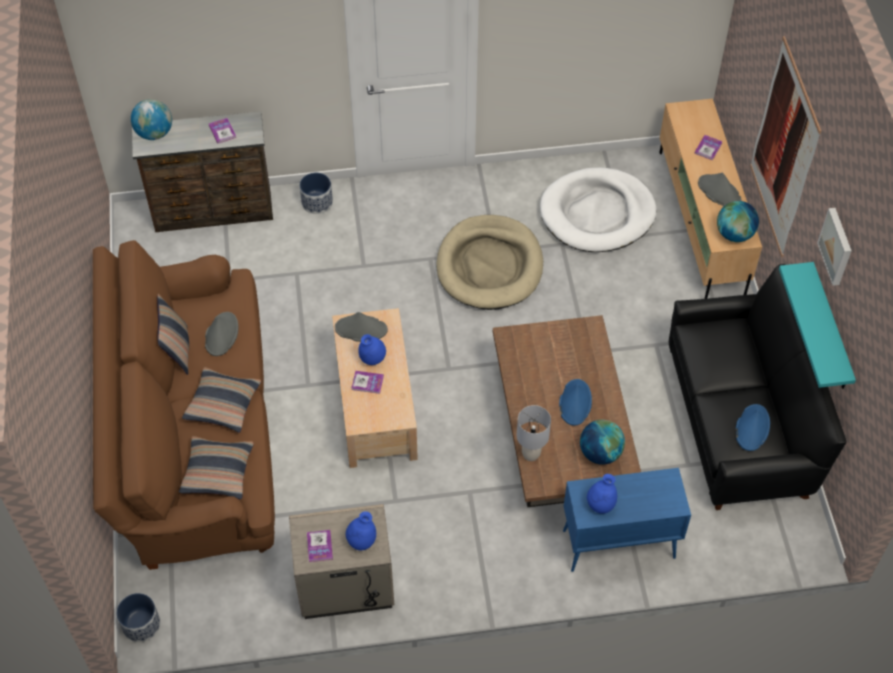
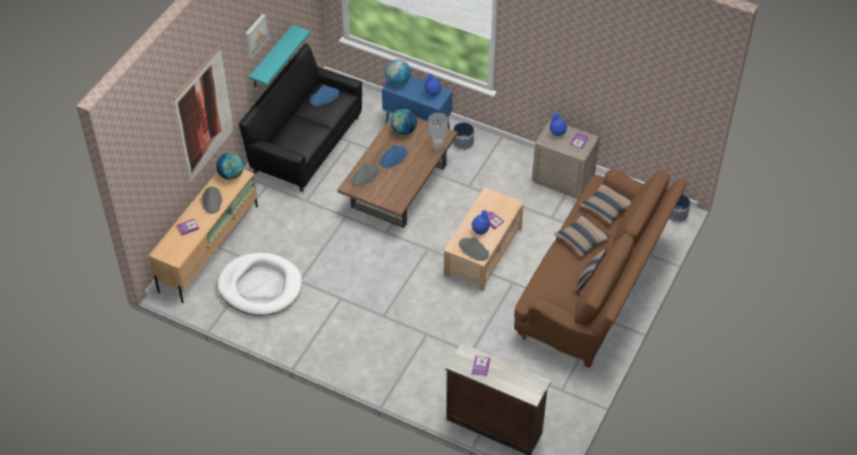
camera: 145 degrees left, 5 degrees down
(154, 133) = (526, 390): globe -> globe (398, 81)
(221, 334) = (558, 275): grey hat -> grey hat (365, 175)
(317, 202) = (422, 393): planter -> planter (463, 143)
(489, 266) = (353, 292): beige dog bed -> none

